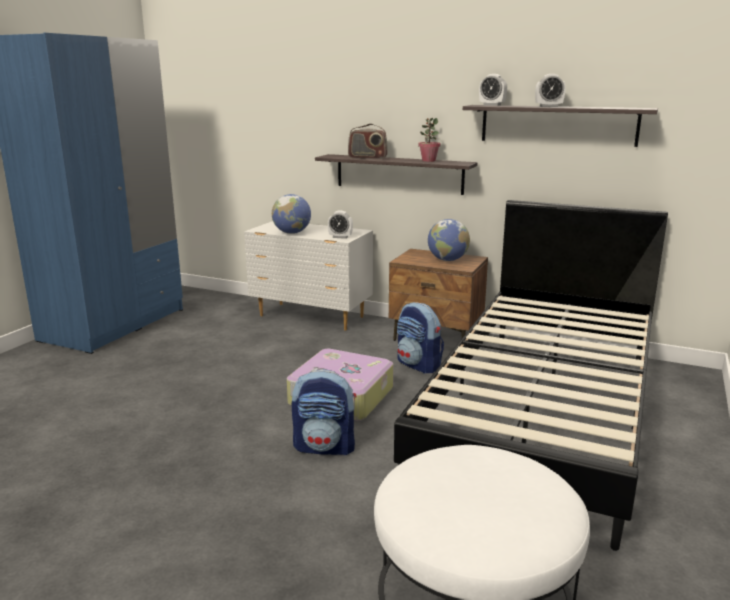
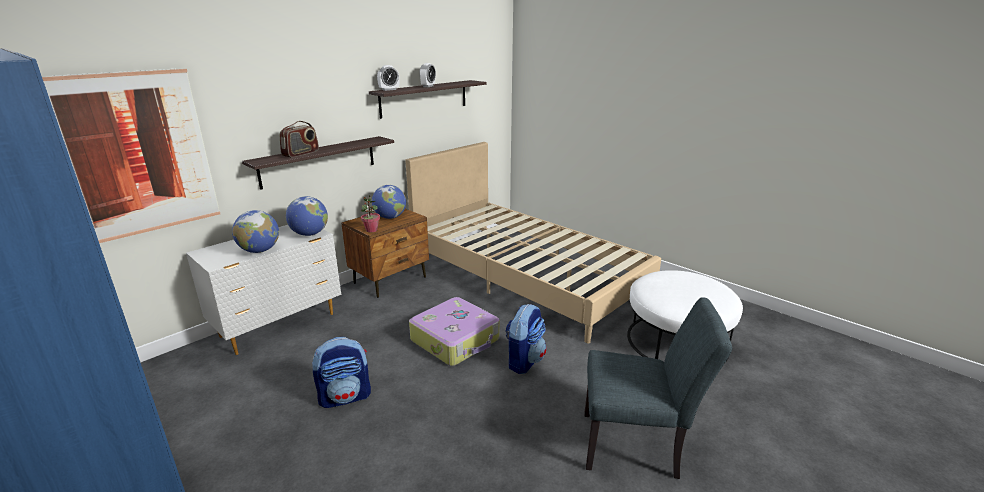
camera: 70 degrees left, 5 degrees up
(182, 558) = (638, 446): none -> grey chair
(261, 131) = (140, 154): none -> picture
(340, 237) = (309, 234): alarm clock -> globe
(418, 365) = (430, 298): backpack -> backpack (345, 397)
(428, 160) = (351, 143): potted plant -> potted plant (371, 230)
(543, 413) = (525, 276): black bed -> beige bed

